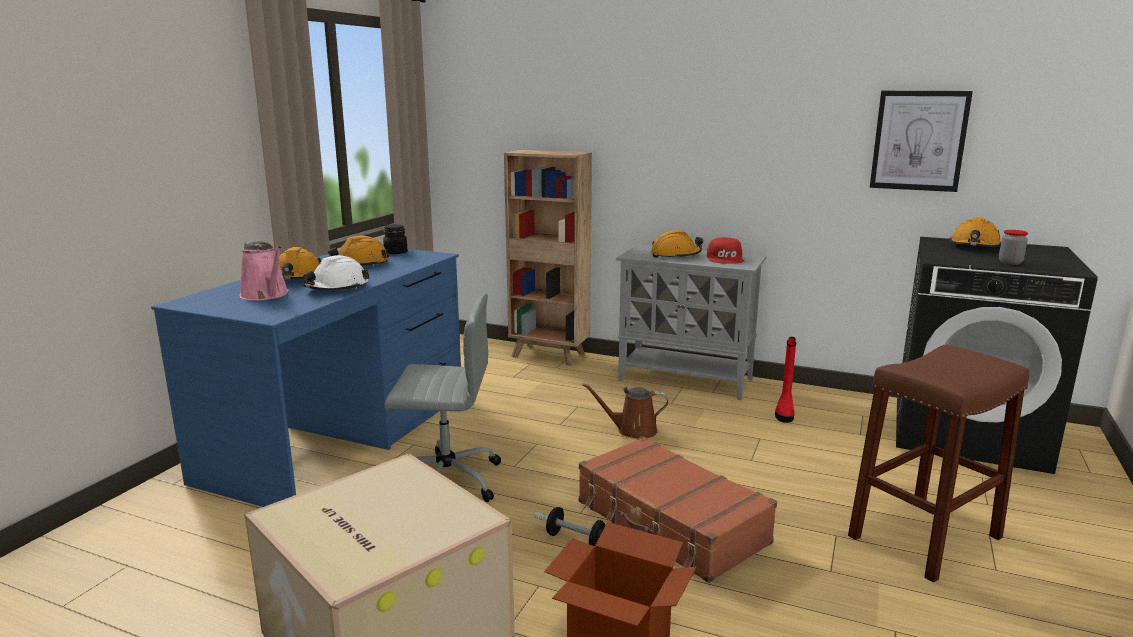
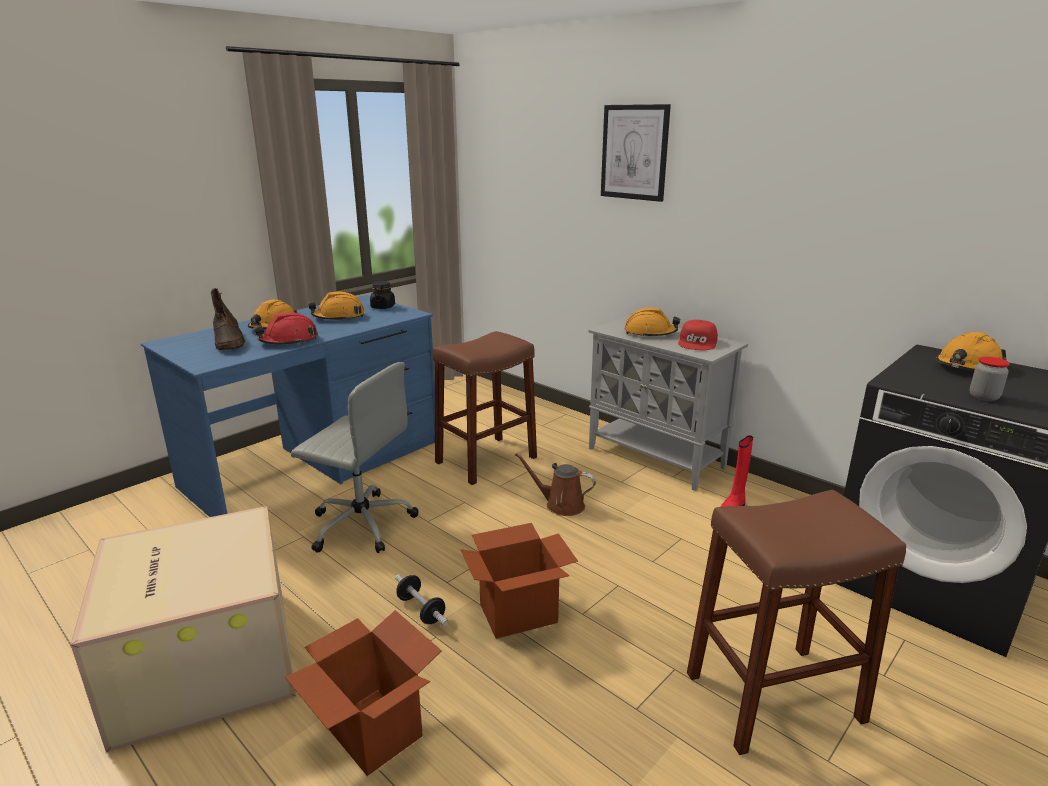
camera: 20 degrees right, 5 degrees up
(266, 295) = (229, 342): pink watering can -> brown boot
(337, 288) = (289, 341): white hard hat -> red hard hat
(526, 404) = (486, 460): none -> brown stool
(549, 355) = (545, 411): brown bookcase -> none
(670, 523) = (518, 613): brown suitcase -> cardboard box
(919, 140) = (925, 231): picture -> picture (634, 152)

